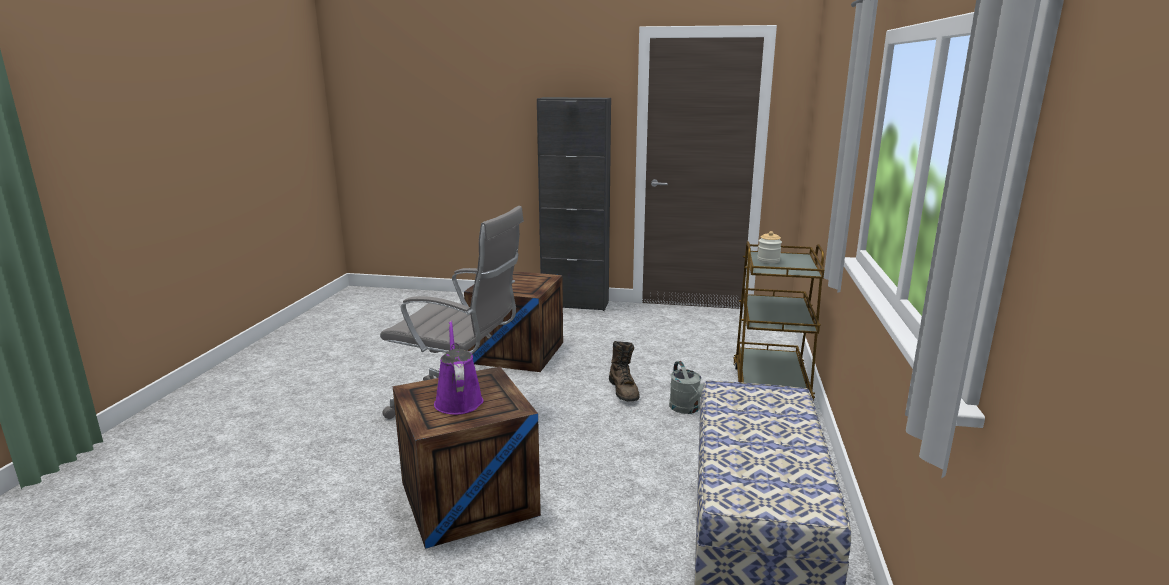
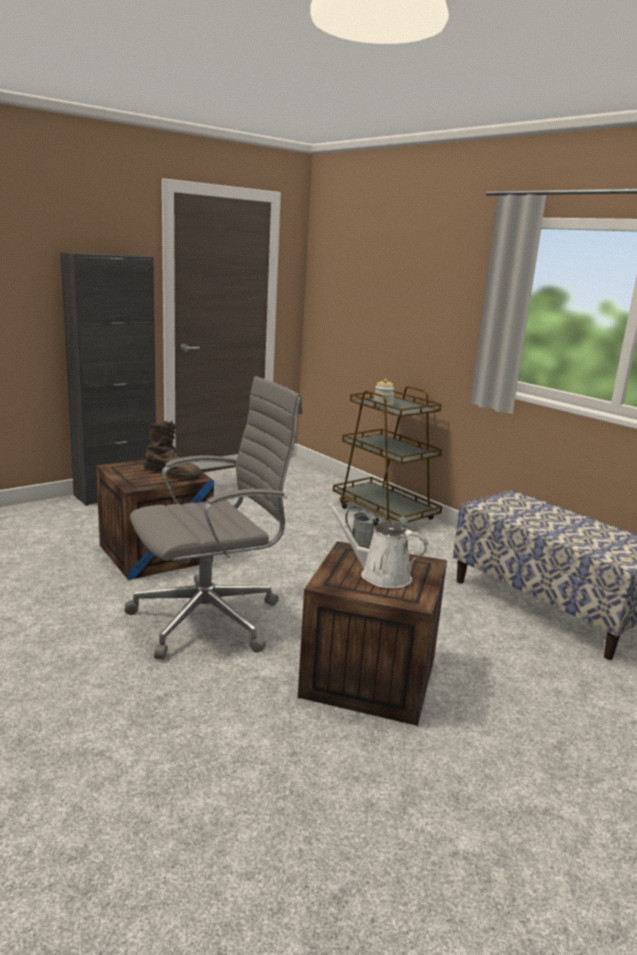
camera: 50 degrees left, 0 degrees up
(458, 400) = (380, 575): purple watering can -> white watering can
(624, 391) = (306, 551): brown boot -> brown boot (173, 473)

